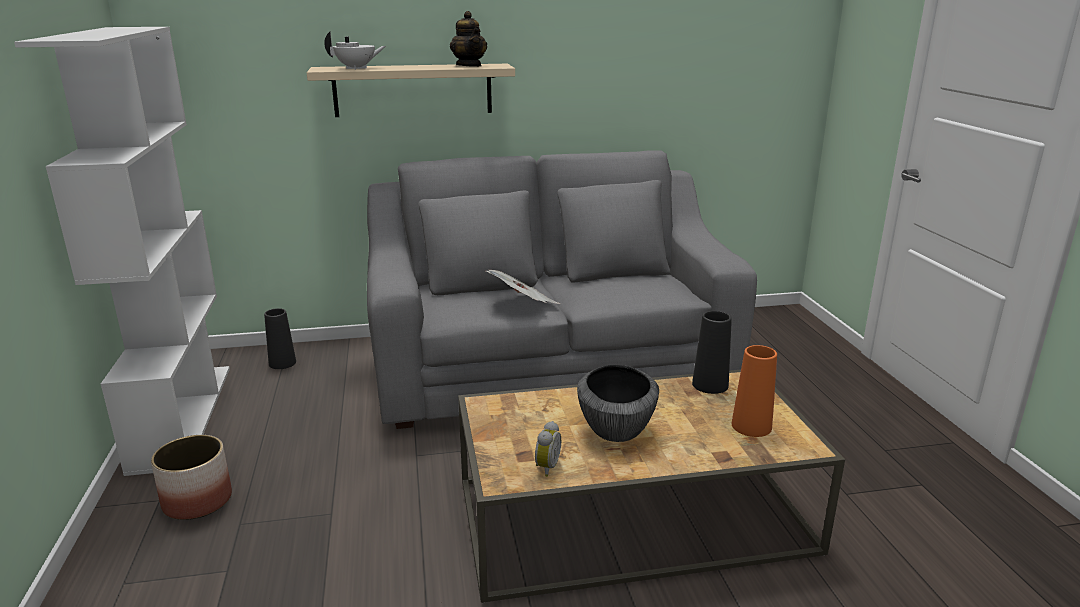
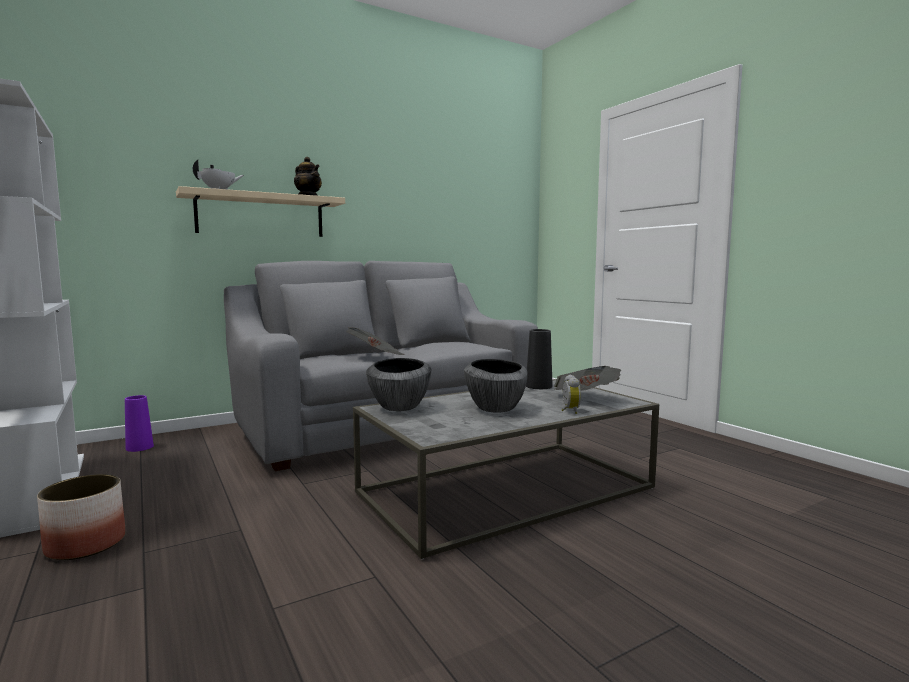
camera: 20 degrees left, 15 degrees down
(282, 363) = (139, 447): black vase -> purple vase
(506, 408) = (399, 408): none -> bowl
(545, 467) = (459, 428): alarm clock -> alarm clock (569, 411)
(632, 516) = (506, 490): brown coffee table -> grey coffee table
(751, 426) = (585, 398): orange vase -> newspaper

